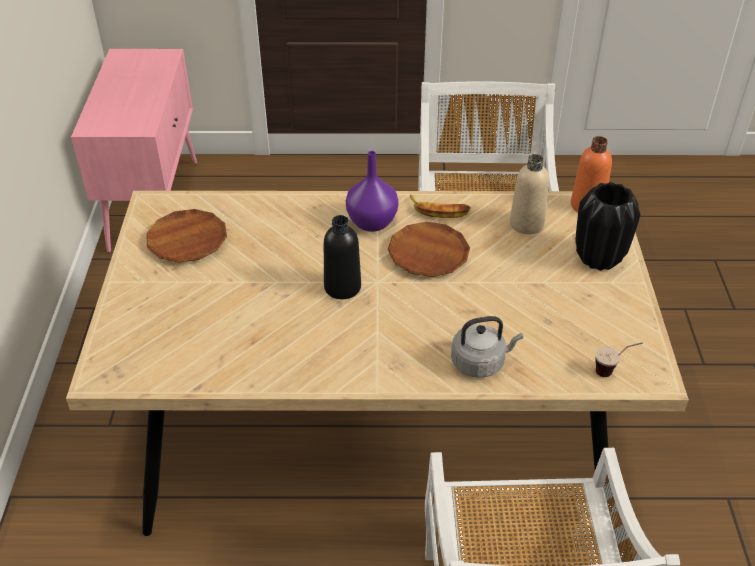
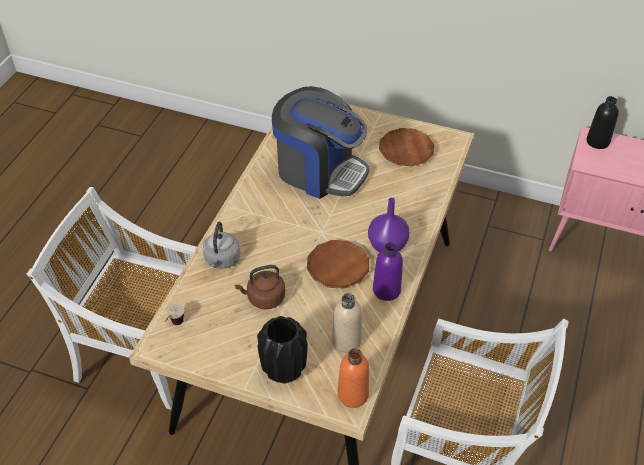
camera: 110 degrees right, 5 degrees up
(260, 313) = (319, 170): none -> coffee machine
(342, 287) = (325, 213): black bottle -> black bottle (597, 141)
(439, 210) = (386, 290): banana -> purple bottle
(515, 303) = (264, 298): none -> brown kettle

